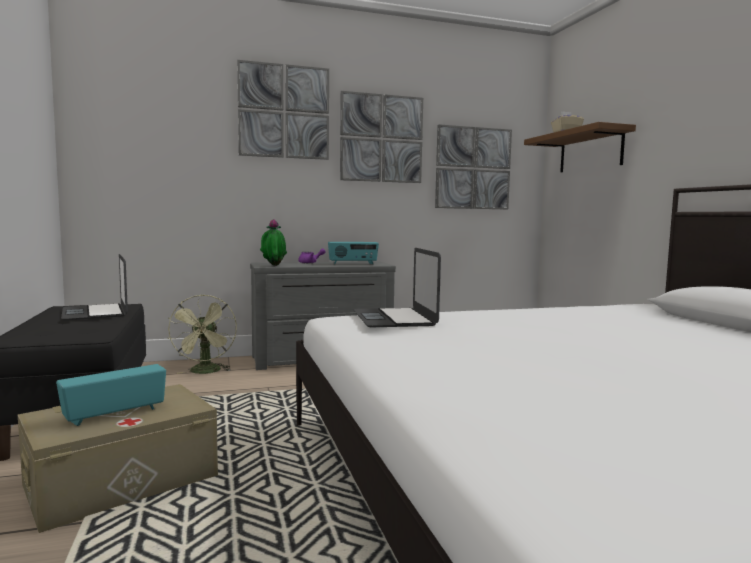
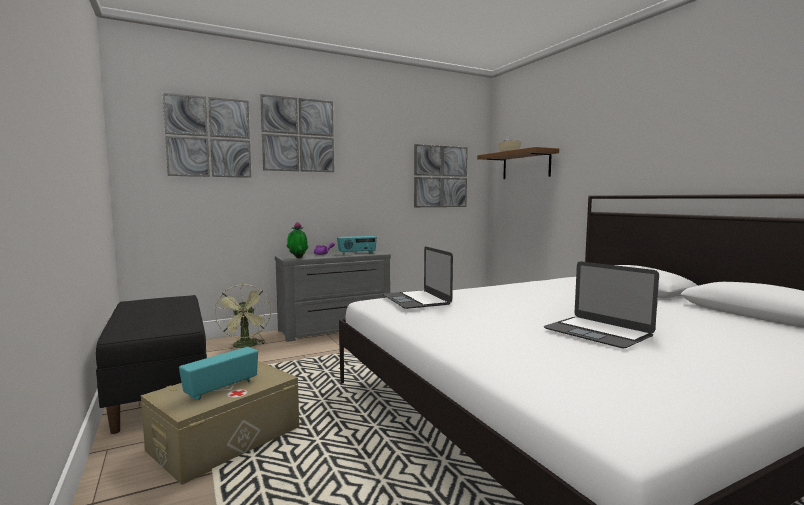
camera: 10 degrees left, 0 degrees up
(95, 312) = (163, 305): laptop -> laptop (597, 332)
(381, 138) = (373, 155): picture -> picture (208, 137)

